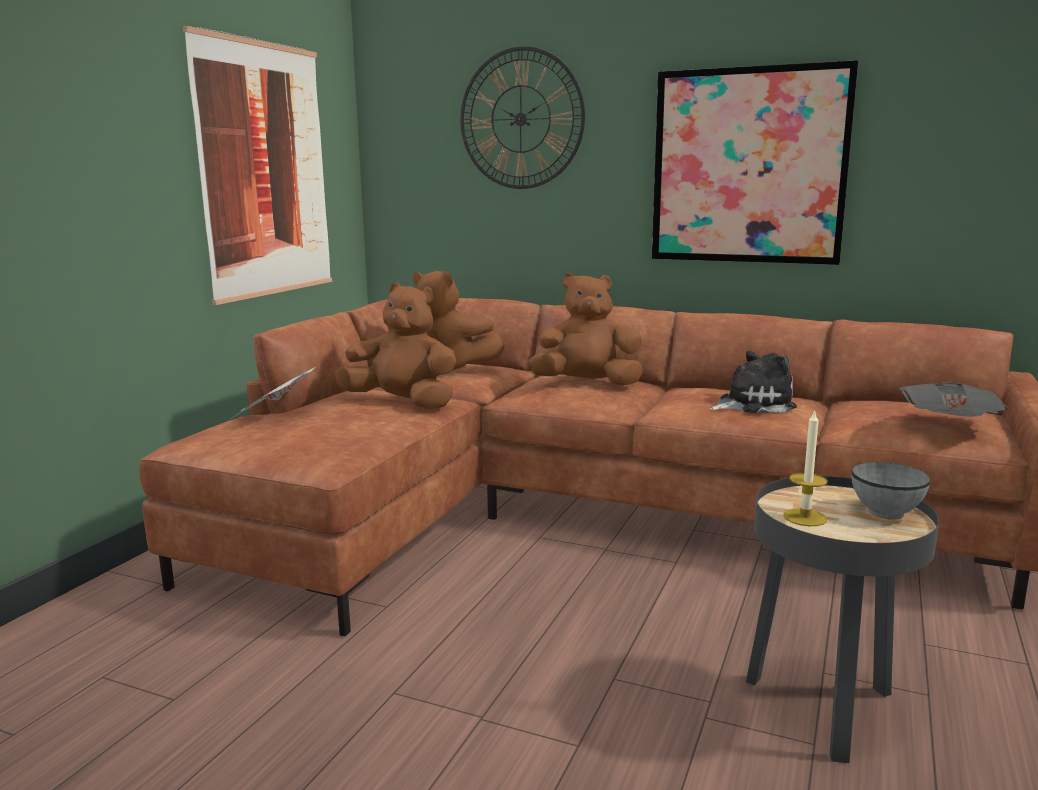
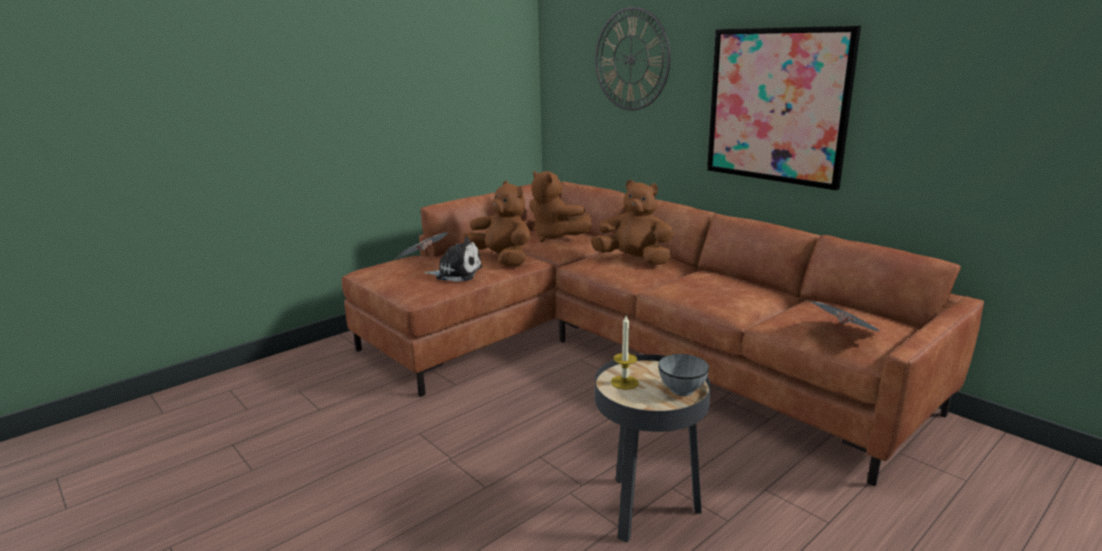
camera: 25 degrees right, 5 degrees up
(265, 170) = (457, 97): picture -> none
(752, 404) = (724, 293): plush toy -> plush toy (456, 273)

